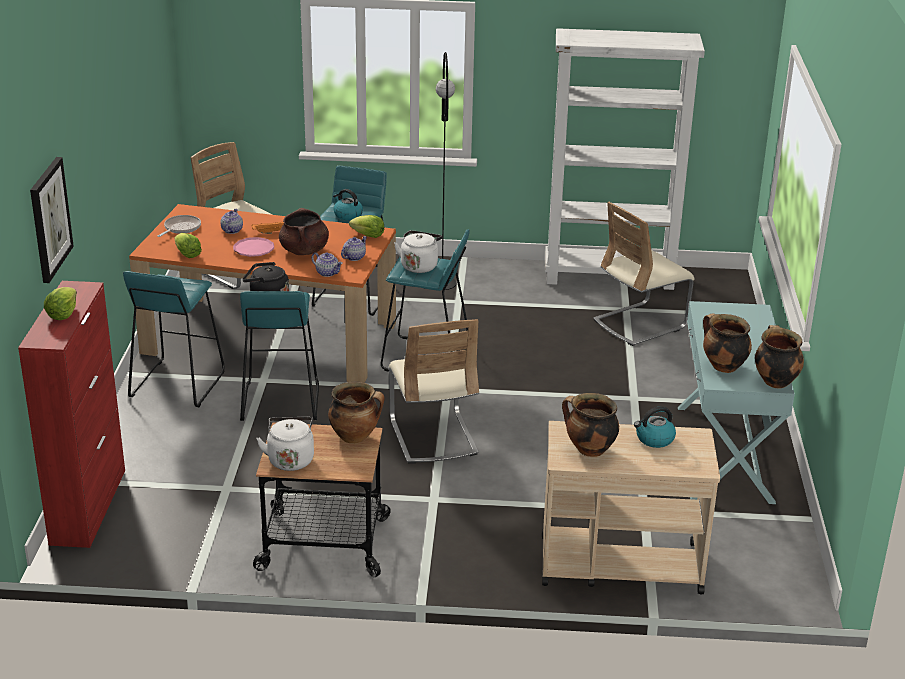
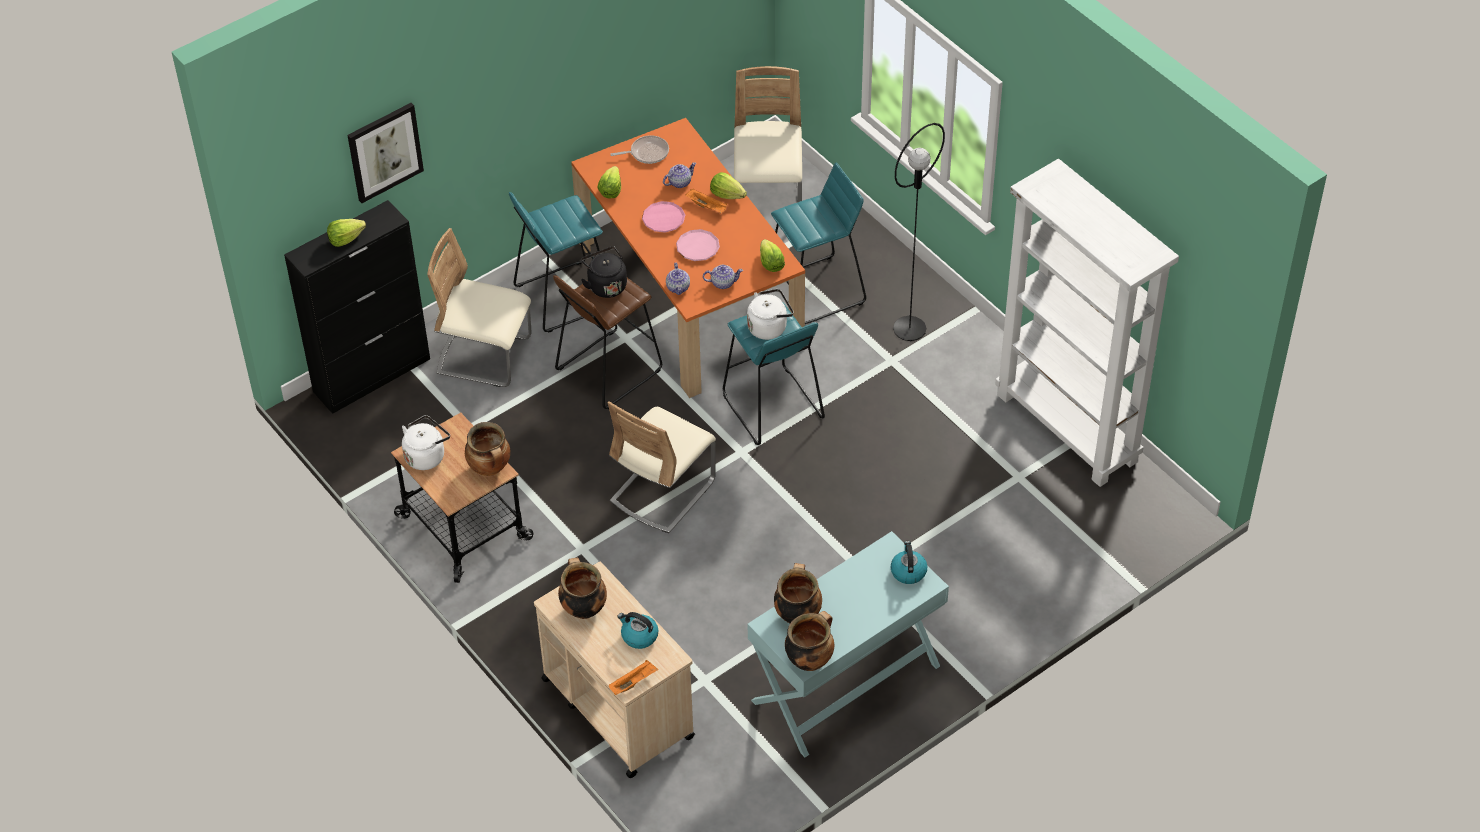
camera: 50 degrees right, 20 degrees up
(88, 506) = (372, 375): red cabinet -> black cabinet
(277, 221) = (727, 195): none -> lettuce
(280, 401) = (608, 370): turquoise stool -> brown stool
(304, 251) = (698, 248): brown cooking pot -> pink plate
(347, 215) = (804, 221): kettle -> kettle (908, 571)
(640, 324) = (1002, 502): beige chair -> beige chair (485, 356)
(701, 464) = (633, 682): none -> orange tray

